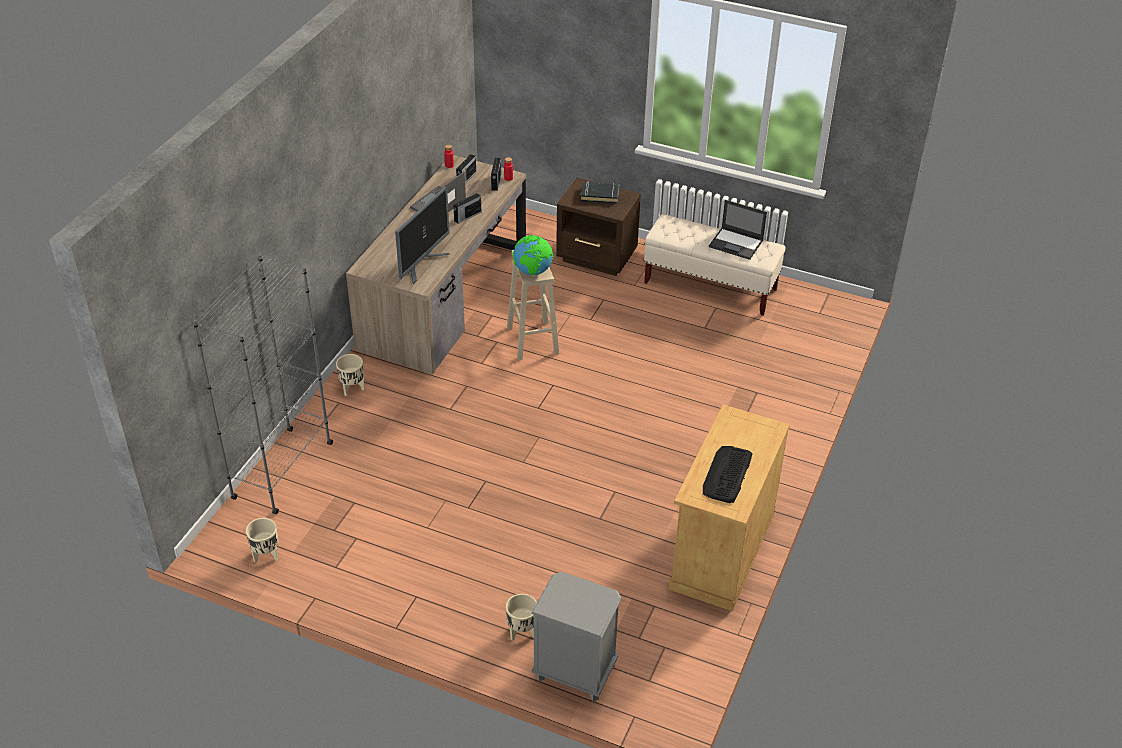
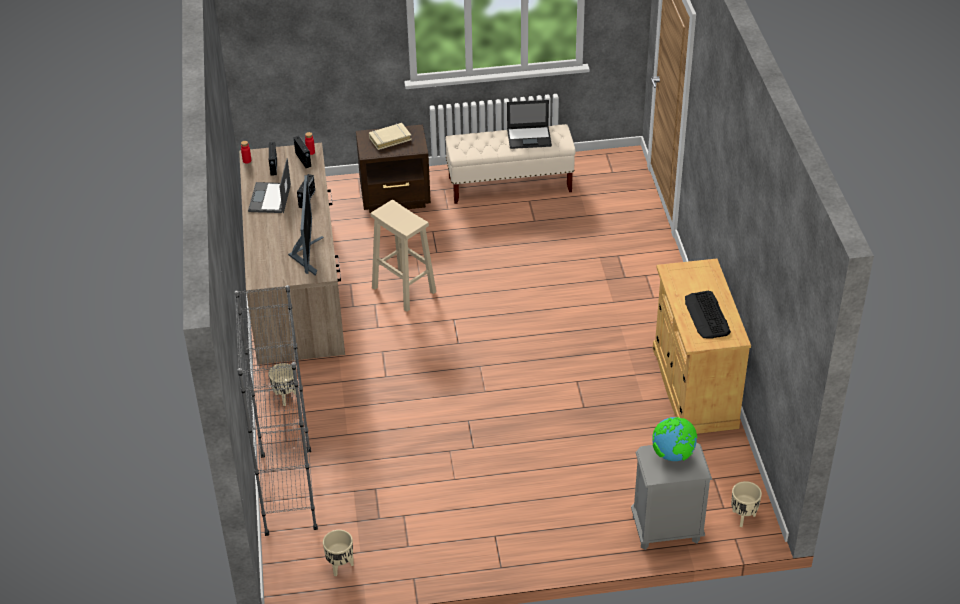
camera: 30 degrees left, 0 degrees up
(522, 632) = (601, 521): beige planter -> beige planter (742, 517)
(533, 272) = (406, 224): globe -> globe (673, 455)
(599, 195) = (389, 138): black book -> beige book

